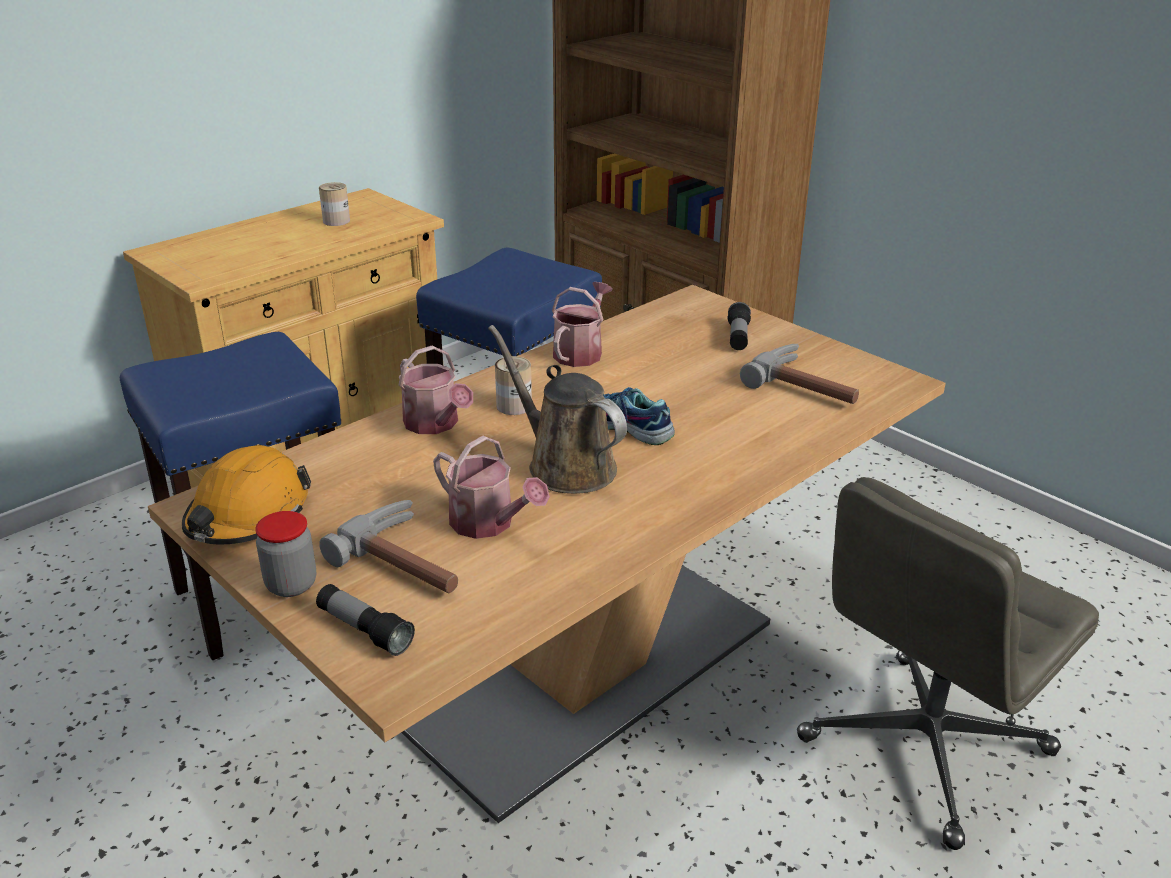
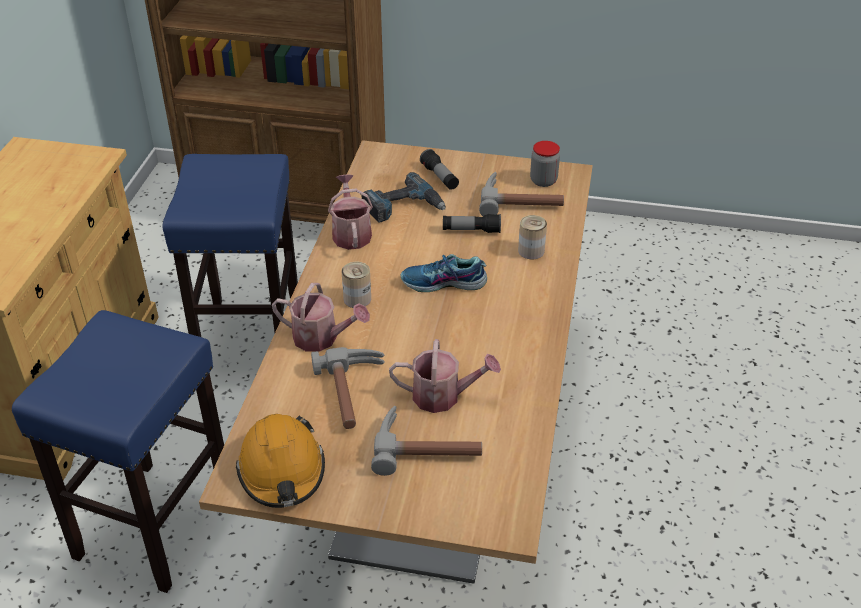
camera: 35 degrees left, 10 degrees up
(291, 585) = (374, 502): jar -> jar (543, 181)
(336, 221) = (33, 184): can -> can (531, 251)
(364, 630) = (455, 505): flashlight -> flashlight (471, 230)
(402, 482) = (354, 393): none -> hammer
(565, 465) = (441, 330): brown watering can -> none
(664, 349) = (403, 207): none -> power drill
(924, 747) = (657, 402): grey office chair -> none

